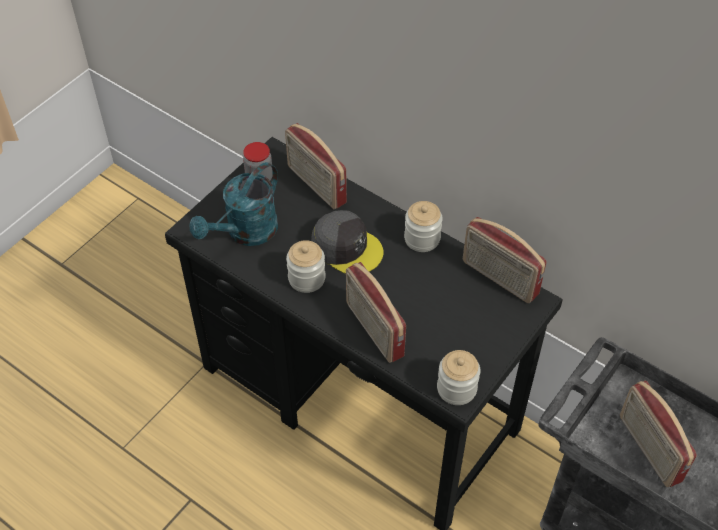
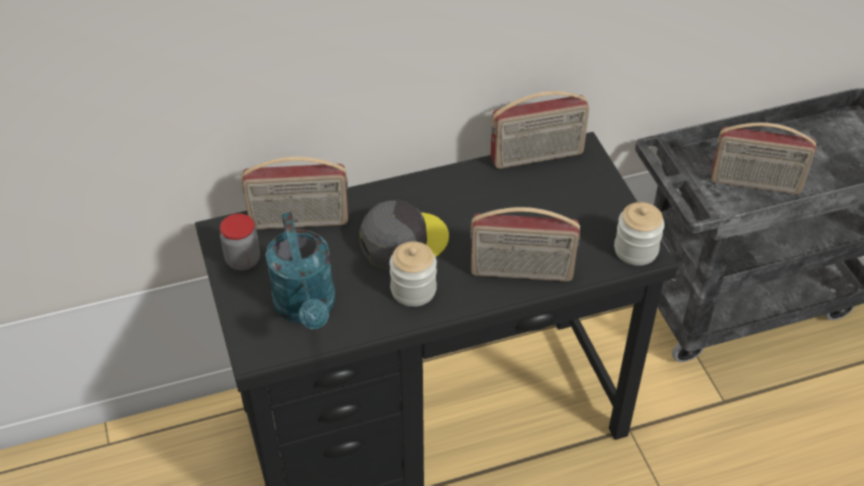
camera: 55 degrees left, 5 degrees down
(422, 238) = (443, 182): jar -> none

